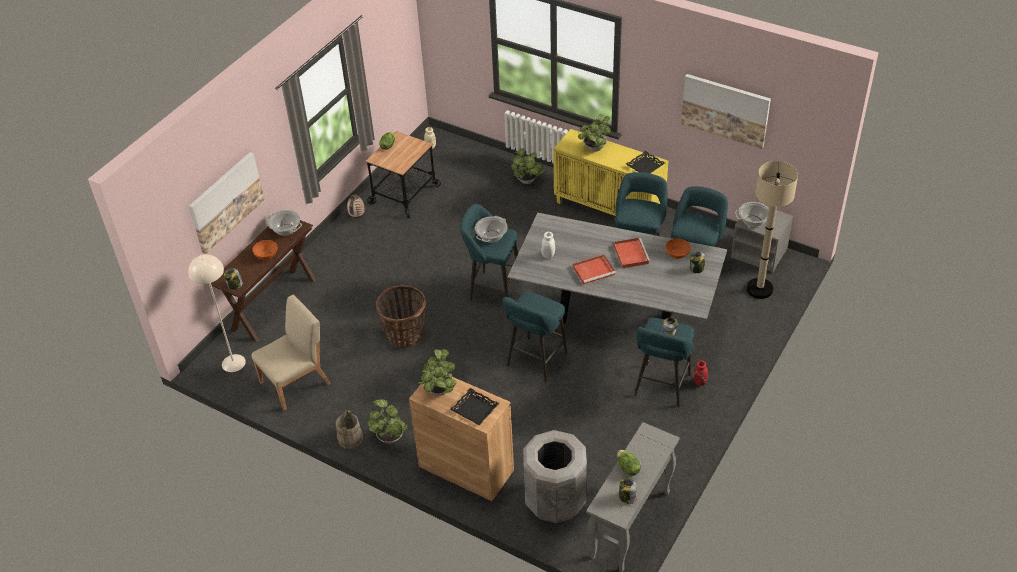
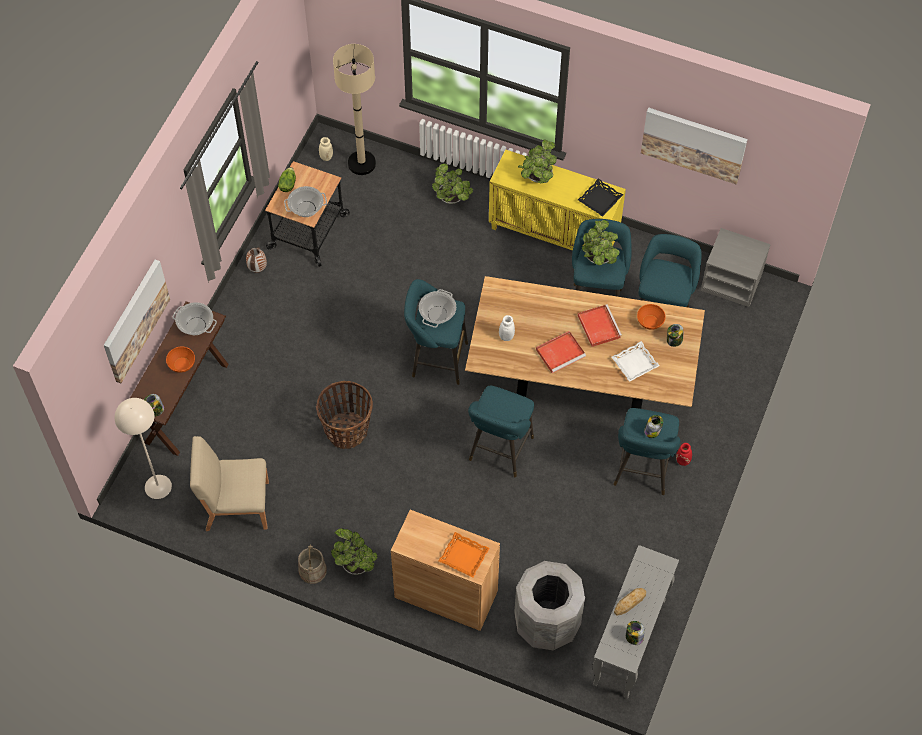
camera: 10 degrees left, 15 degrees up
(296, 382) = (236, 505): beige chair -> beige chair turned 135 degrees counterclockwise
(439, 391) = (421, 538): potted plant -> potted plant (598, 260)
(475, 409) = (464, 556): black tray -> orange tray
(615, 316) = (580, 382): grey dining table -> brown dining table
(627, 468) = (630, 602): lettuce -> bread
(659, 283) = (635, 364): none -> white tray
(753, 221) = (726, 256): cooking pot -> cooking pot (306, 209)
(759, 289) = (736, 331): beige floor lamp -> beige floor lamp (361, 163)

